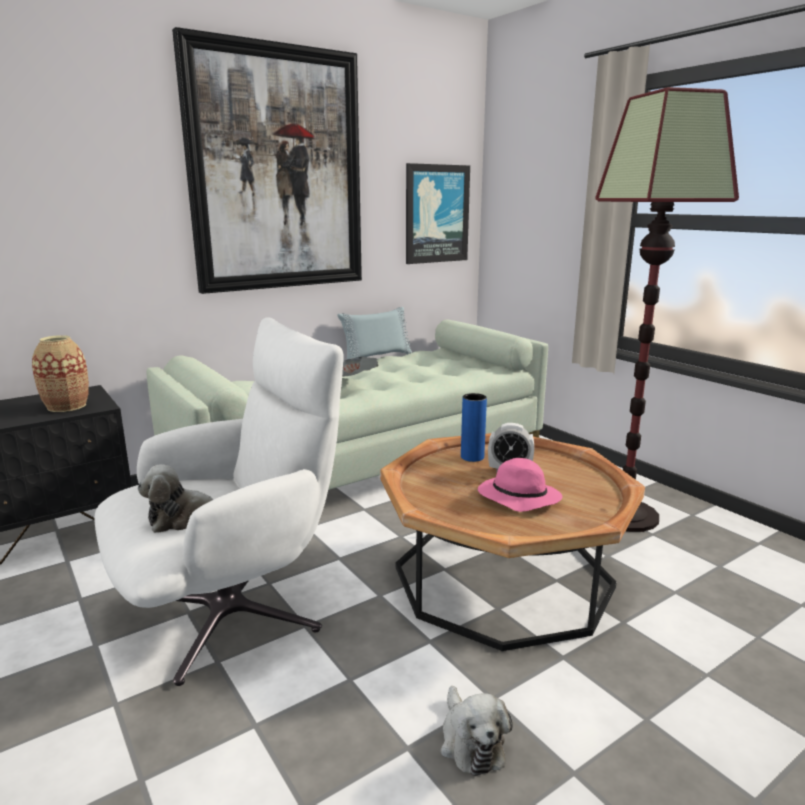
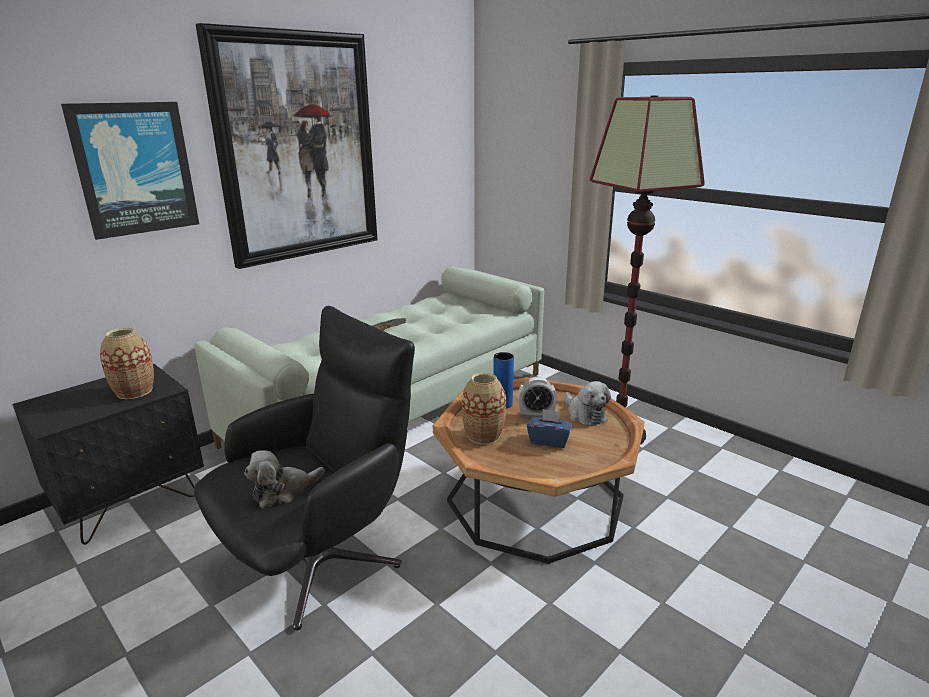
camera: 10 degrees left, 5 degrees up
(229, 613) = (319, 560): white armchair -> black armchair
(376, 357) = (393, 307): blue pillow -> none
(436, 214) = (437, 173): picture -> picture (135, 169)
(438, 486) = (483, 435): none -> vase
(470, 741) = (541, 639): plush toy -> plush toy (584, 414)
(517, 498) = (549, 440): pink hat -> blue tissue box

